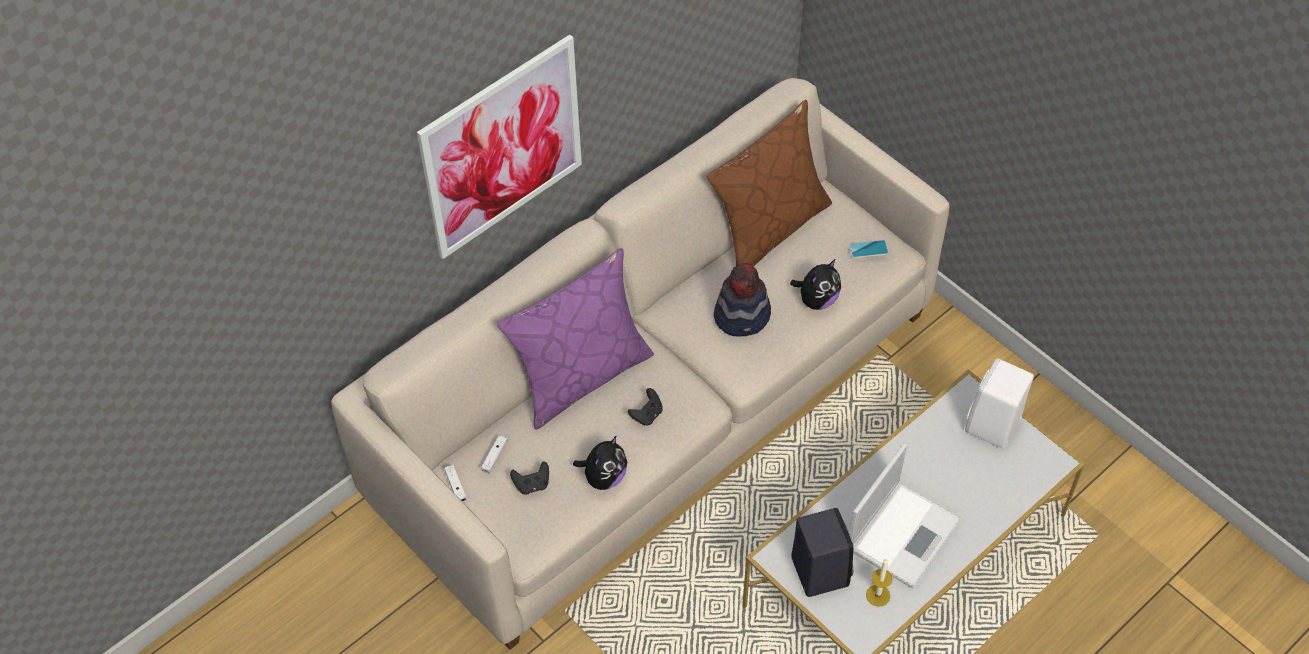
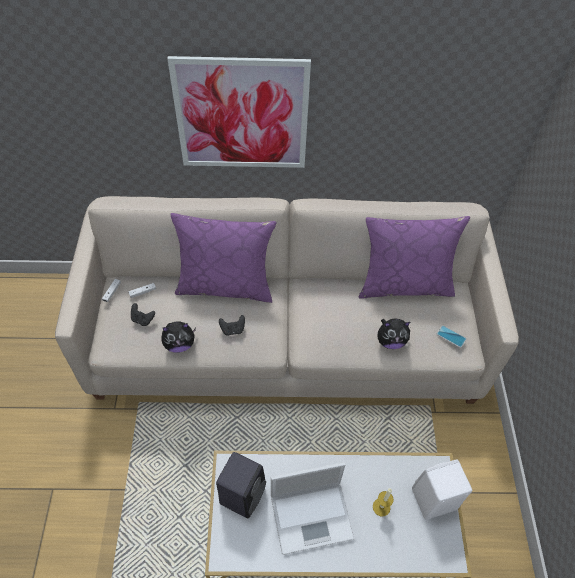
camera: 40 degrees right, 0 degrees up
(743, 315) = (339, 318): hat -> none
(769, 228) = (404, 284): brown pillow -> purple pillow
(878, 595) = (258, 540): candle -> candle (381, 507)

